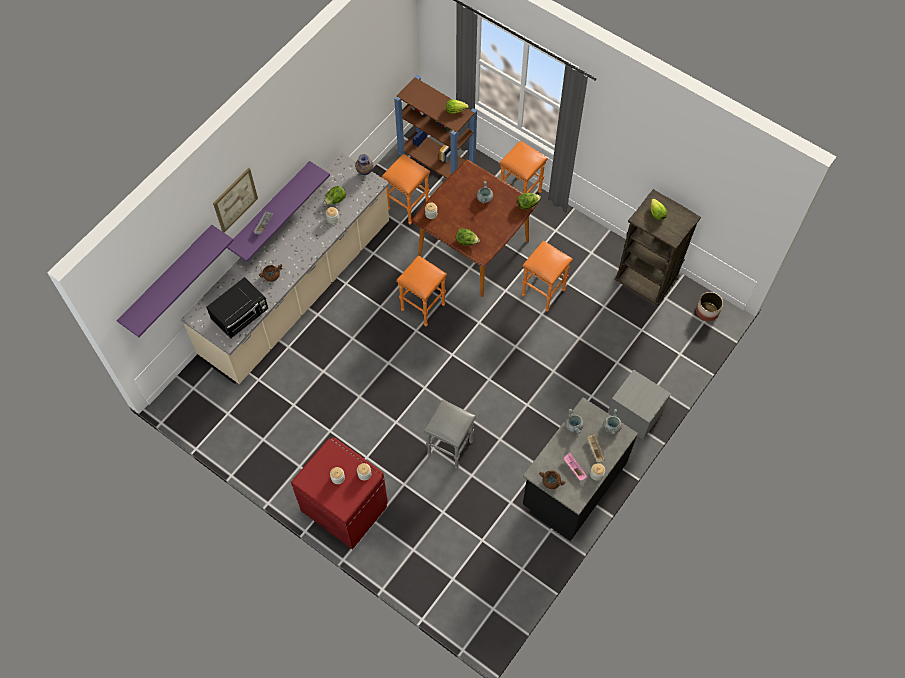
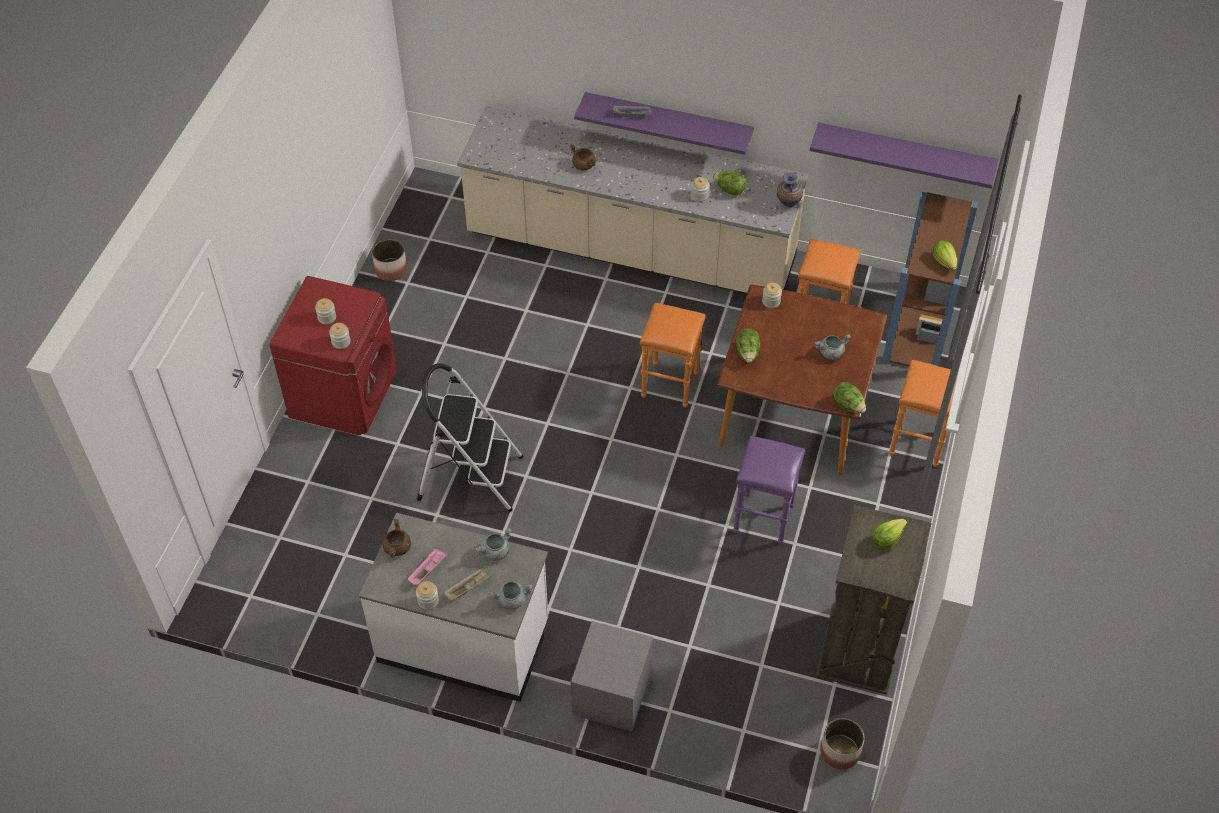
camera: 70 degrees right, 10 degrees down
(167, 277) = (490, 34): purple shelf -> purple shelf (905, 152)
(235, 200) = (619, 46): picture -> none
(241, 316) = (514, 156): black microwave -> none
(245, 447) = (391, 270): none -> planter
(449, 448) = (467, 477): grey stool -> step ladder
(543, 293) = (762, 519): orange stool -> purple stool
(572, 485) = (464, 641): black counter -> white counter

